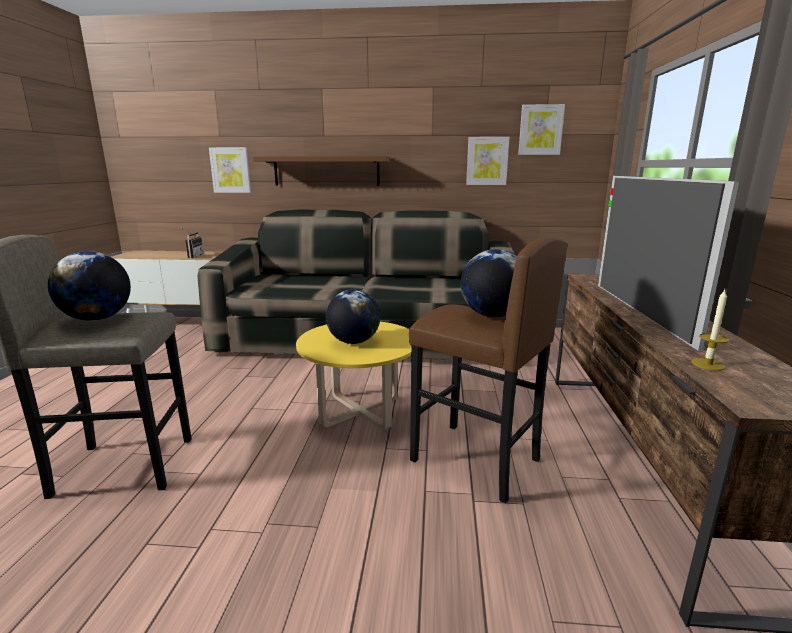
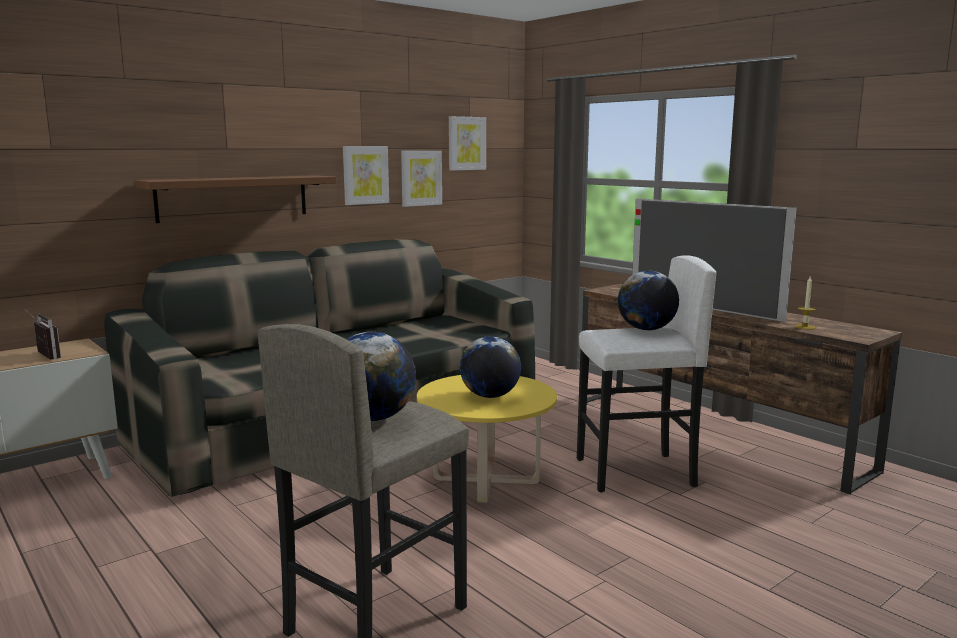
camera: 45 degrees left, 5 degrees down
(230, 170) = (74, 203): picture -> picture (365, 175)
(475, 461) = (635, 473): brown stool -> white stool

